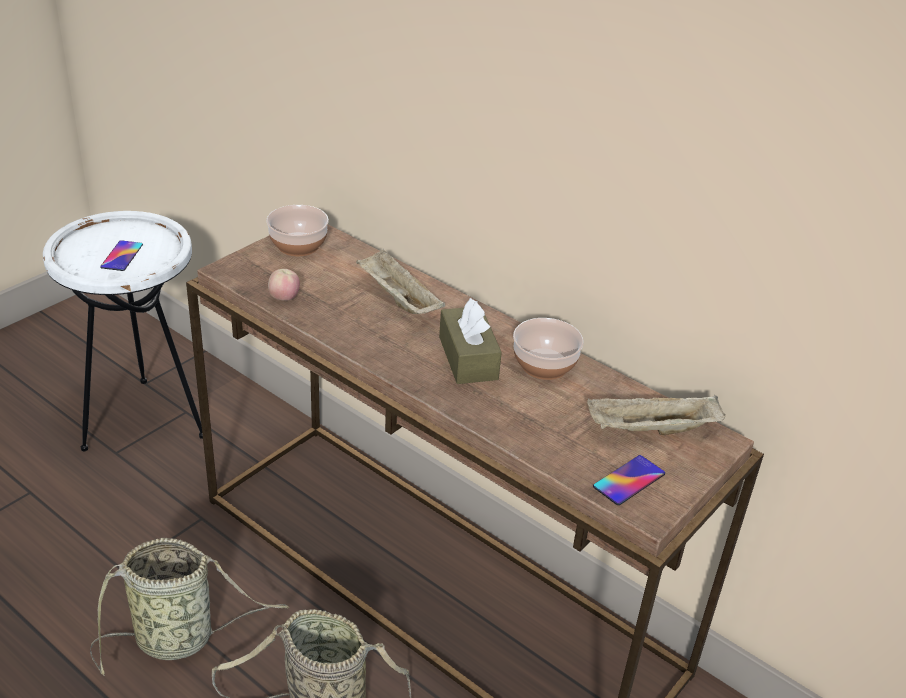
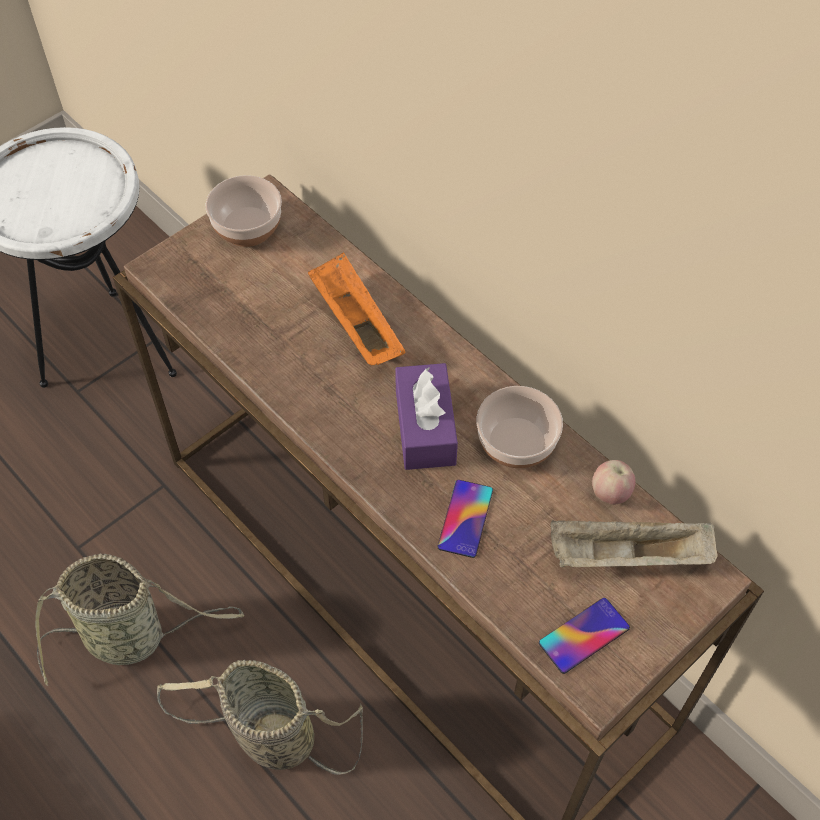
camera: 10 degrees right, 20 degrees up
(122, 256) = (56, 201): phone -> phone (465, 518)
(284, 299) = (220, 319): apple -> apple (610, 493)
(397, 299) = (355, 324): beige tray -> orange tray
(468, 358) = (425, 427): brown tissue box -> purple tissue box

